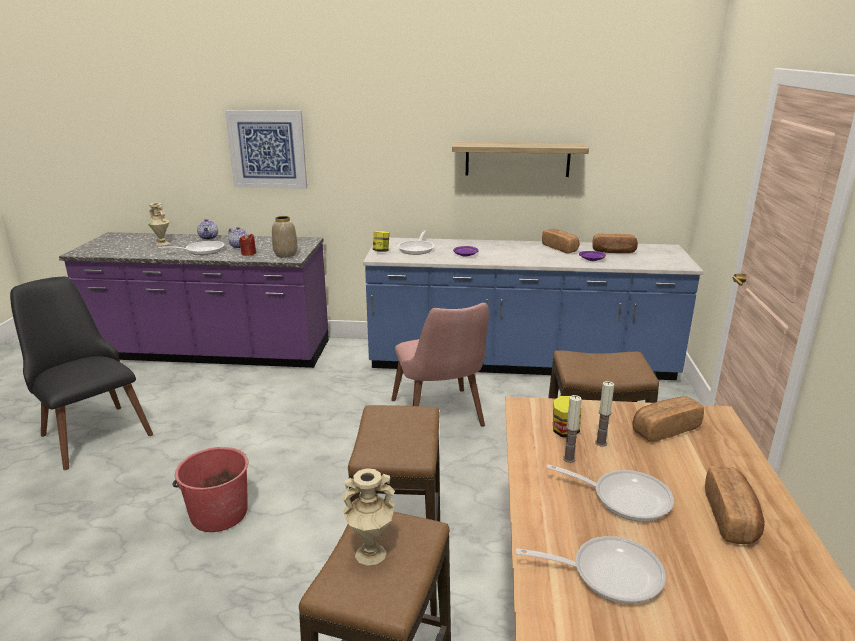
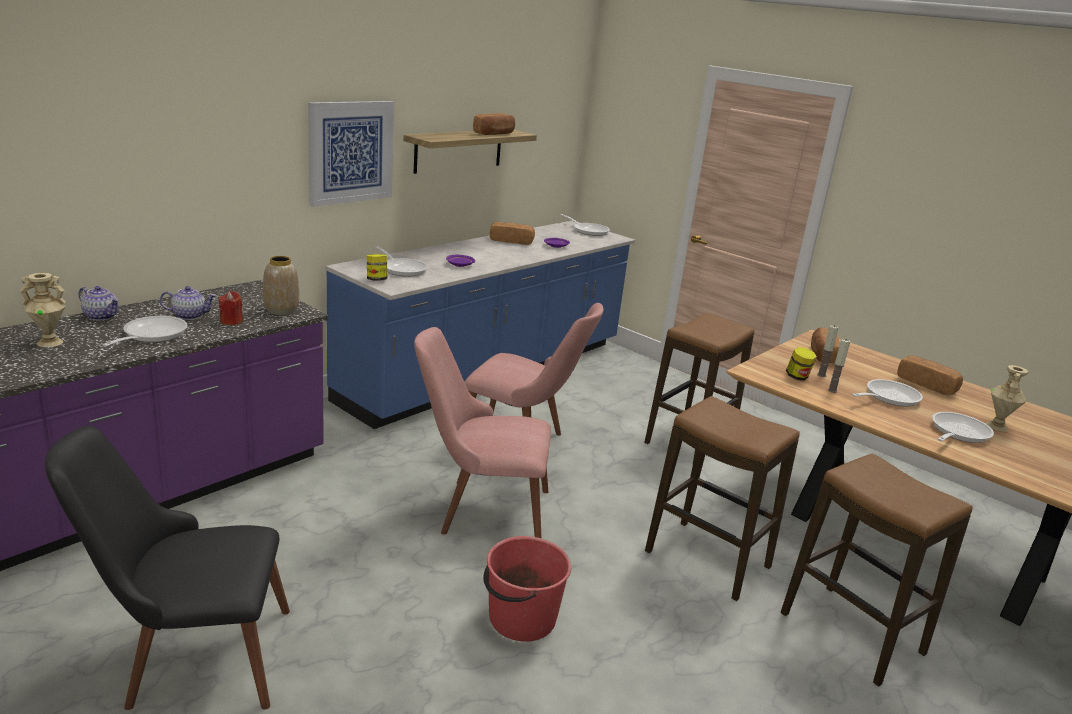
camera: 55 degrees left, 0 degrees up
(267, 149) = (179, 163): picture -> picture (351, 152)
(329, 442) = (479, 510): none -> pink chair
(370, 554) = (889, 488): beige vase -> beige vase (997, 426)
(613, 251) = (551, 236): bread -> bread (494, 133)
(668, 255) = (588, 231): none -> frying pan

